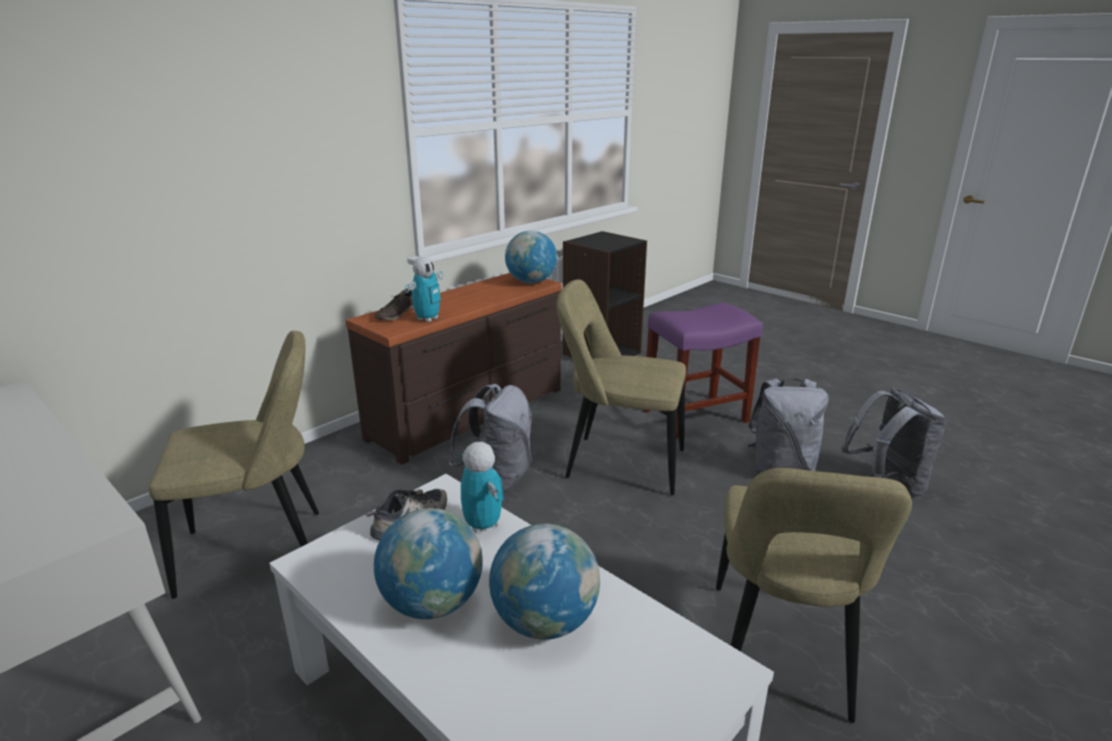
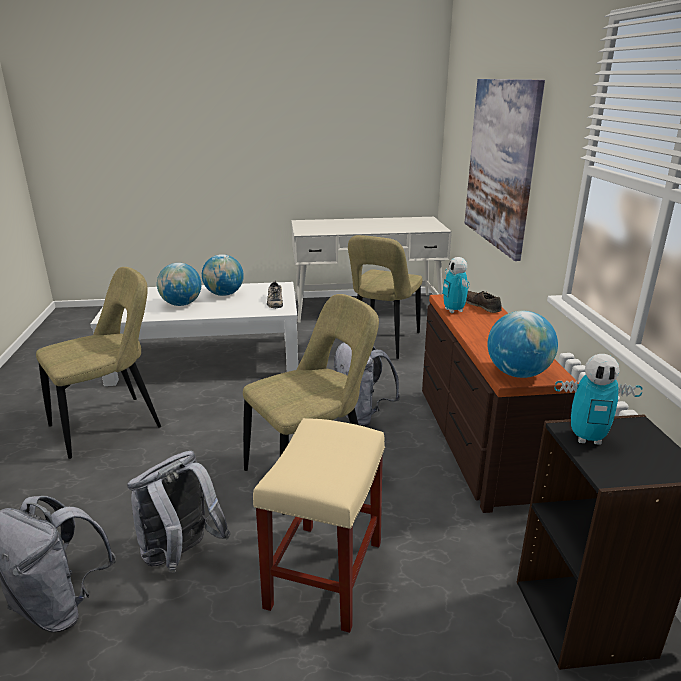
camera: 130 degrees right, 0 degrees up
(201, 182) = (500, 164): none -> picture
(482, 525) = (246, 310): toy robot -> toy robot (587, 438)
(696, 415) = (325, 575): purple stool -> beige stool
(779, 657) = (111, 425): beige chair -> beige chair turned 90 degrees clockwise

